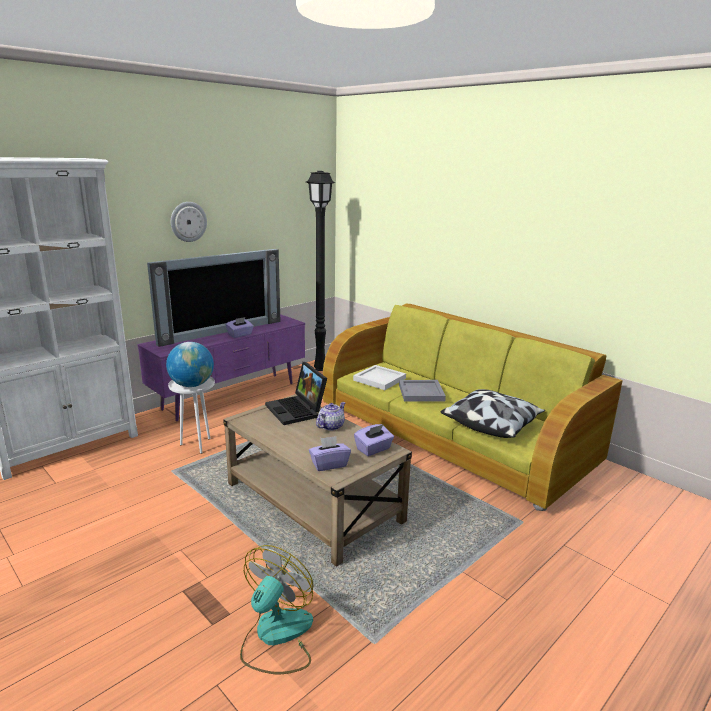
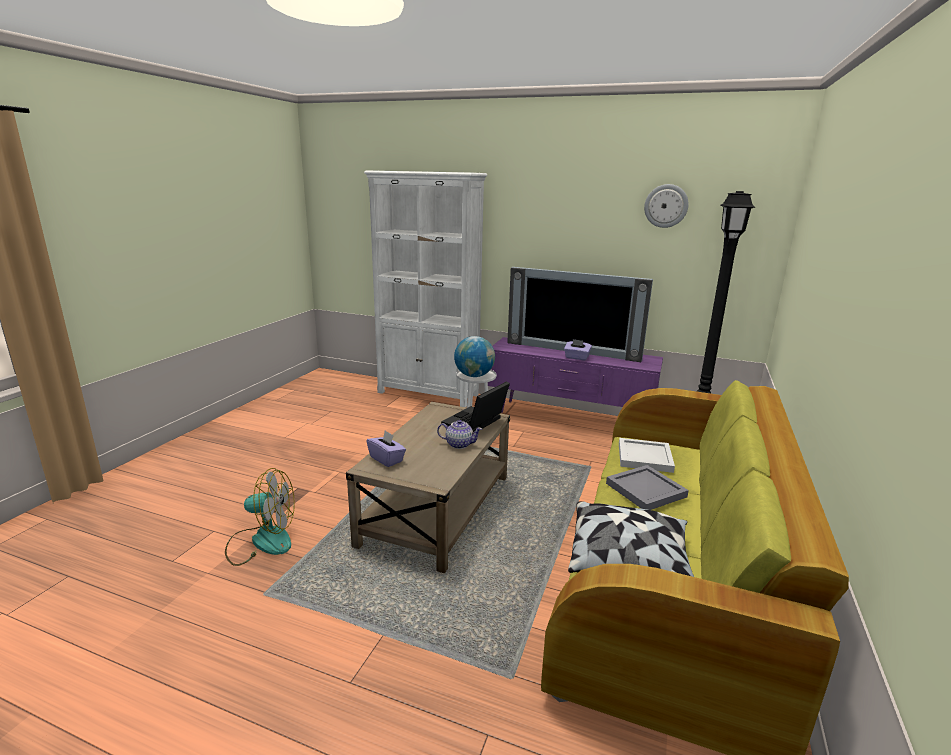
camera: 65 degrees right, 0 degrees up
(188, 221) = (570, 236): wall clock -> wall clock (666, 206)
(373, 449) = (431, 474): purple tissue box -> none

